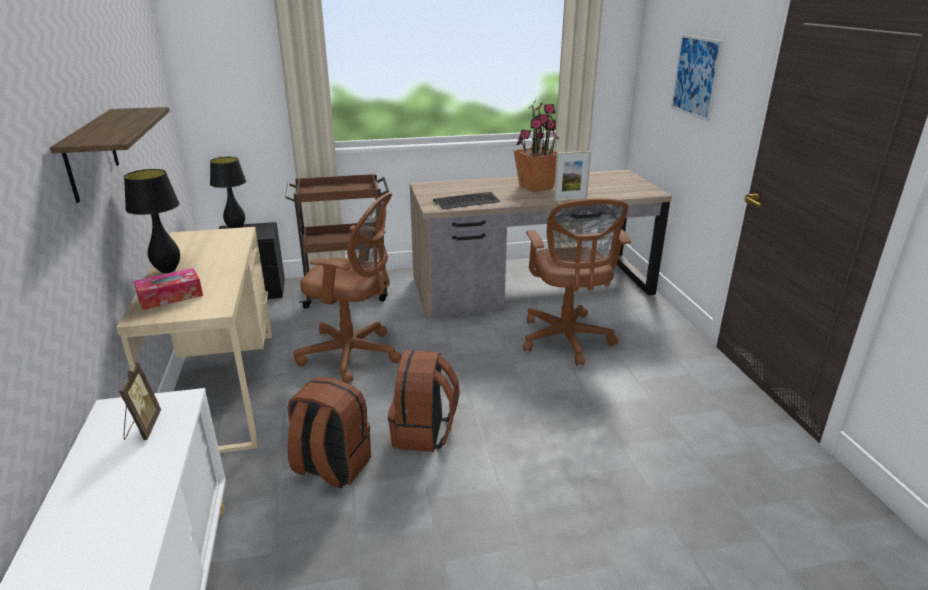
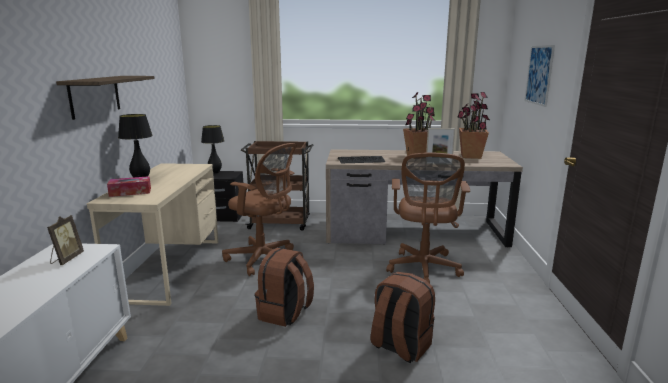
camera: 15 degrees right, 10 degrees down
(331, 467) = (209, 324): brown backpack -> brown backpack (400, 346)
(600, 182) = (470, 156): none -> potted plant

